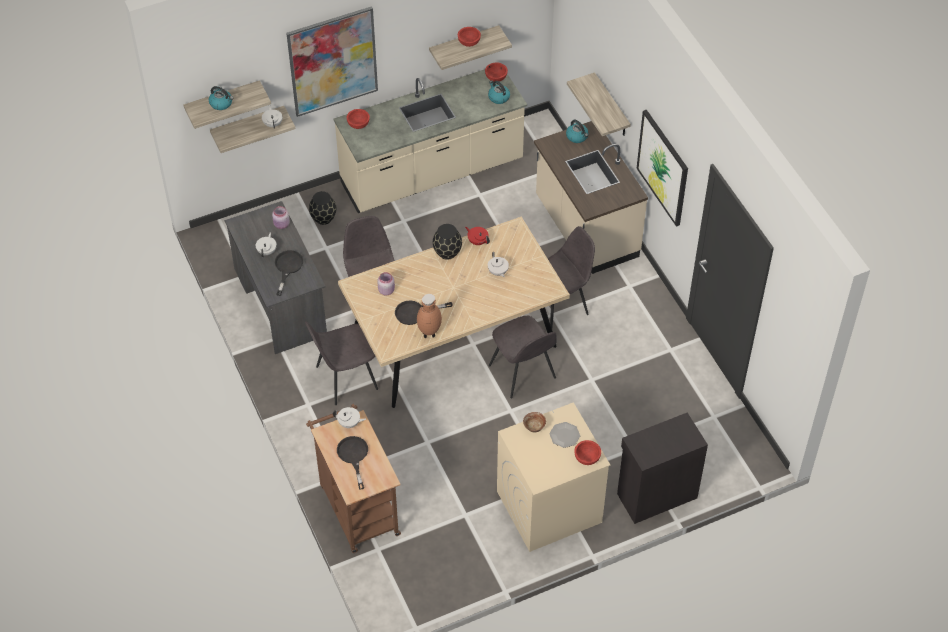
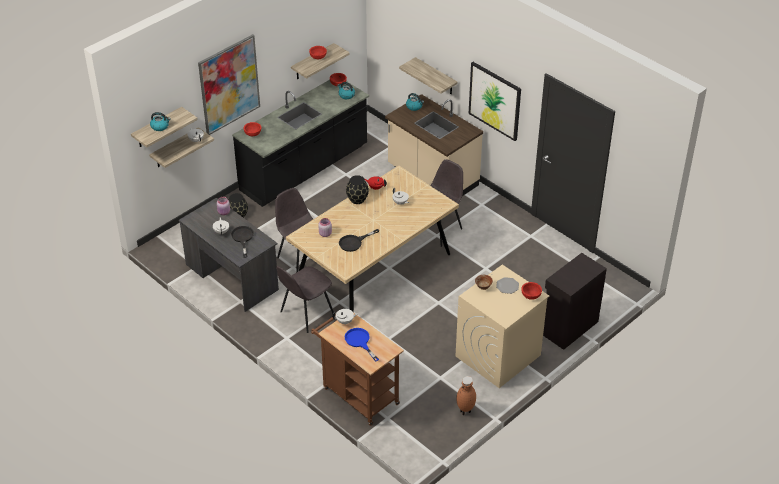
camera: 20 degrees left, 10 degrees down
(353, 456) = (359, 342): black frying pan -> blue frying pan
(430, 334) = (371, 253): brown vase -> brown vase (465, 411)
(432, 174) = (305, 169): beige counter -> black counter
(523, 373) = (435, 277): grey chair -> none

